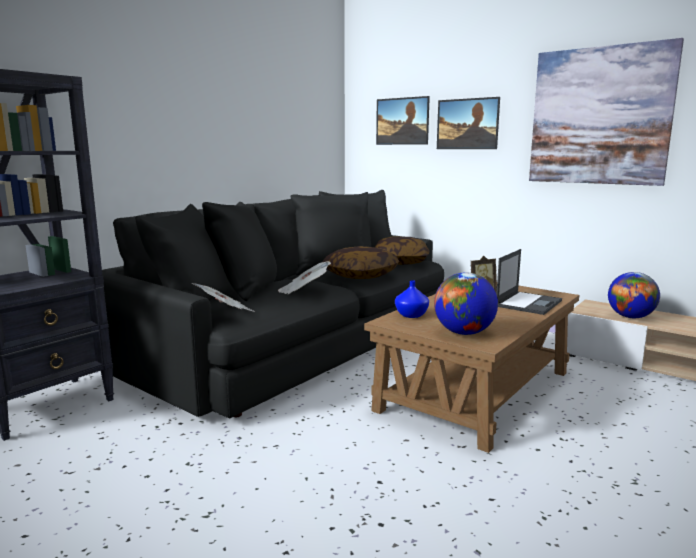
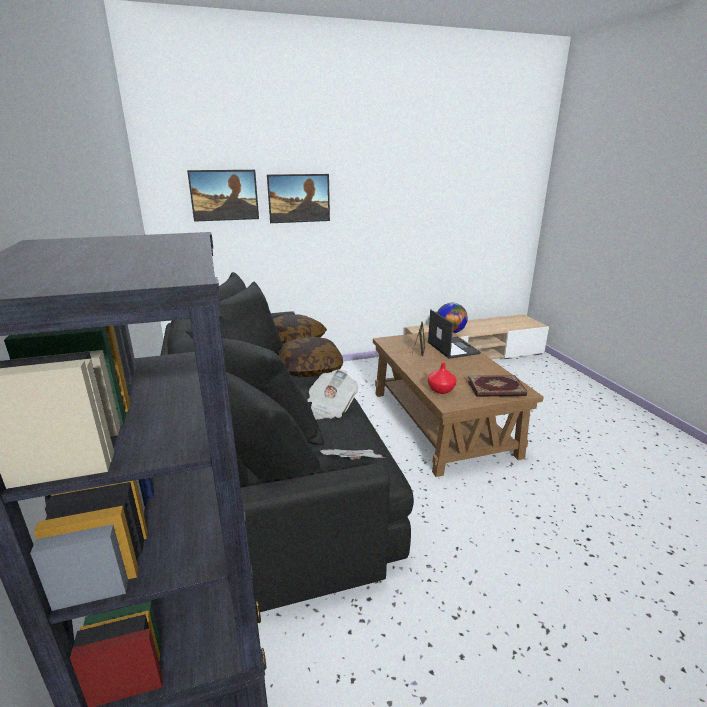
camera: 55 degrees left, 10 degrees up
(411, 315) = (441, 390): blue vase -> red vase
(464, 333) = (496, 389): globe -> book
(599, 116) = (406, 192): picture -> none

